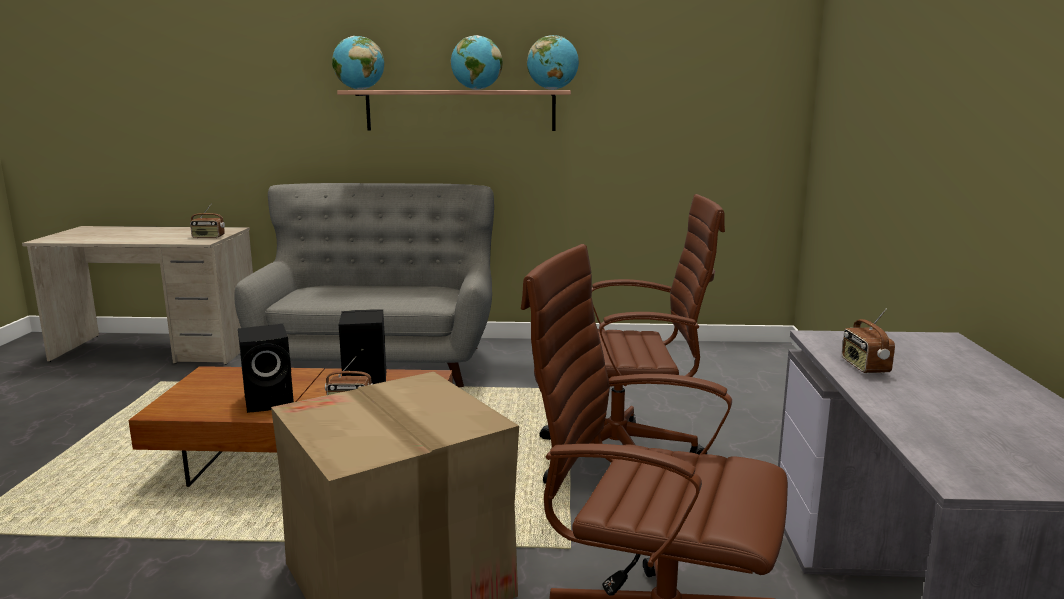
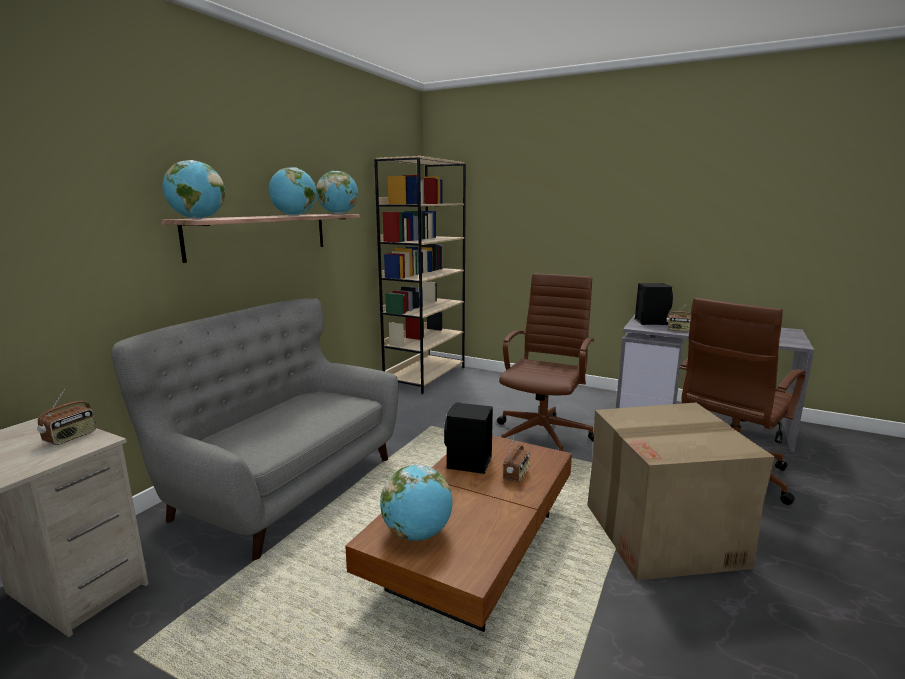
camera: 65 degrees left, 0 degrees up
(219, 384) = (417, 534): none -> globe
(271, 401) = (485, 508): black speaker -> black speaker (651, 322)
(727, 354) = (425, 376): none -> beige bookcase

